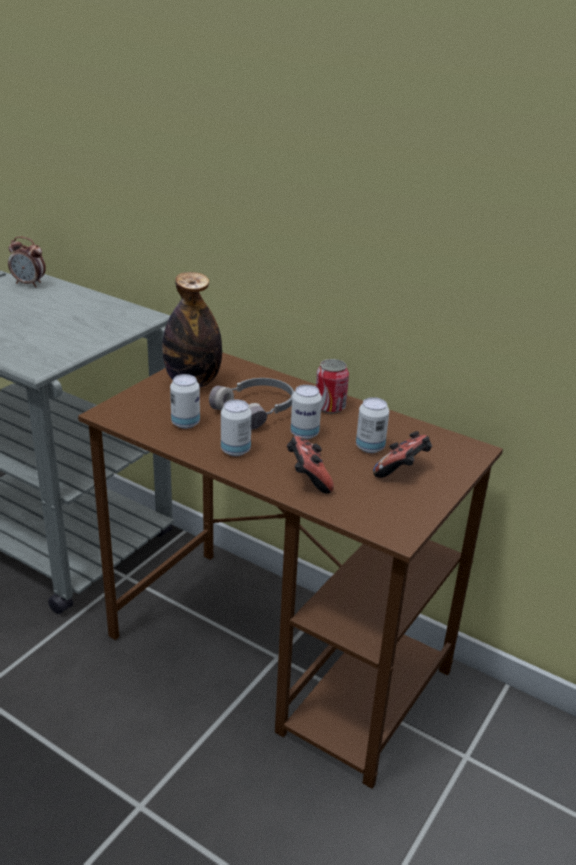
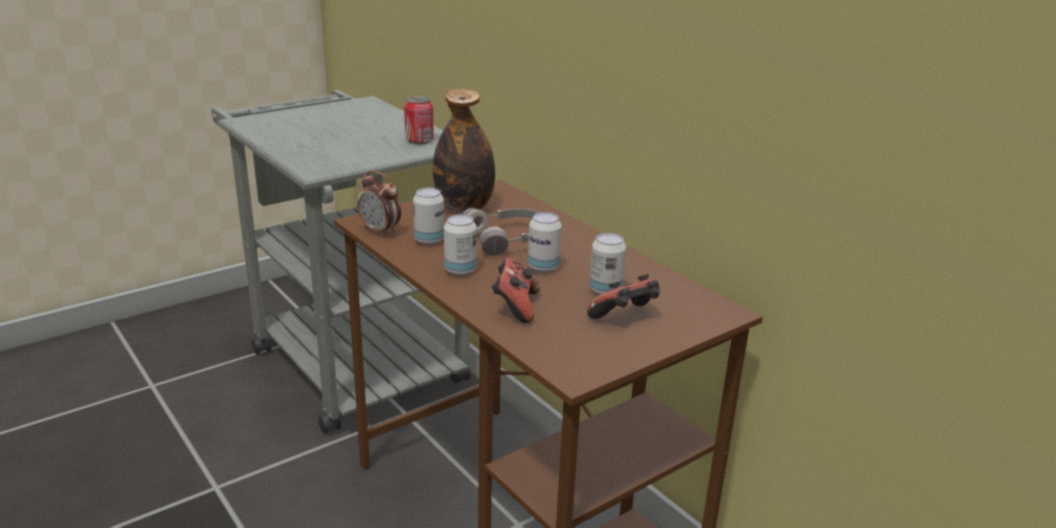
camera: 20 degrees right, 5 degrees down
(29, 284) = (364, 108): alarm clock -> alarm clock (380, 231)
(330, 407) = (590, 248): can -> can (419, 140)

